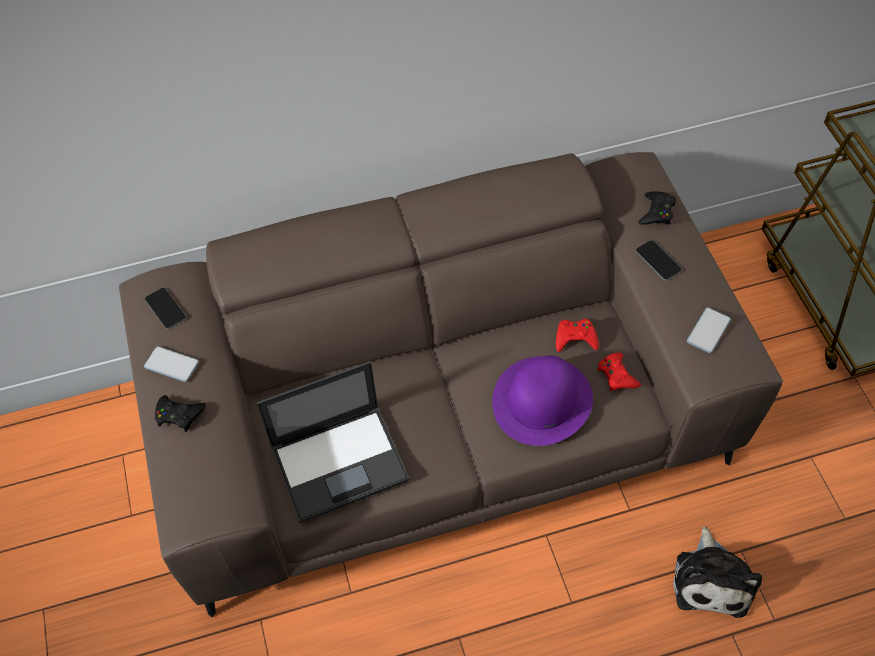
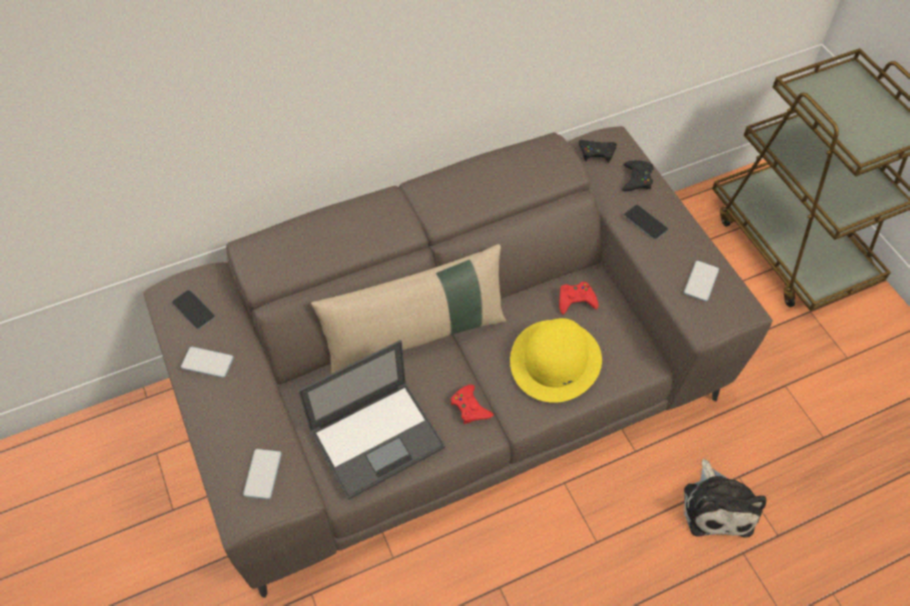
camera: 10 degrees left, 0 degrees up
(179, 415) = (221, 410): black game controller -> black game controller (597, 152)
(210, 485) = (263, 474): none -> phone
(398, 359) = (416, 335): none -> beige pillow
(542, 401) = (555, 360): purple hat -> yellow hat
(617, 375) = (619, 330): red game controller -> red game controller (470, 407)

